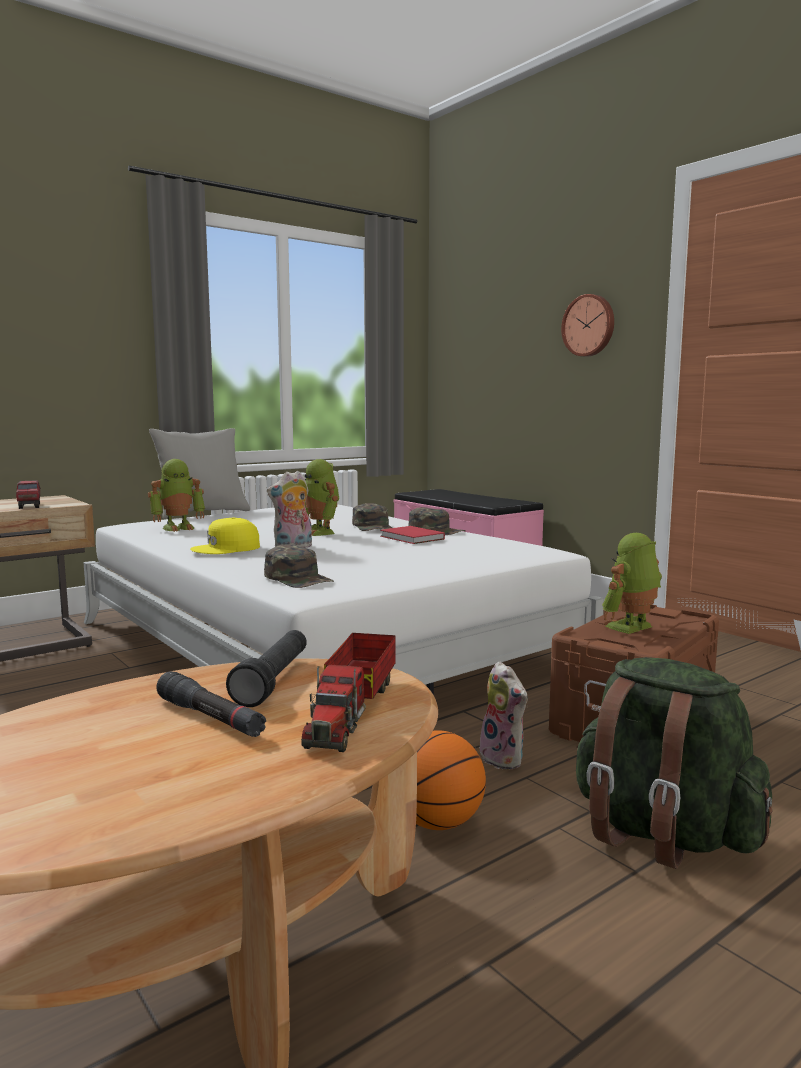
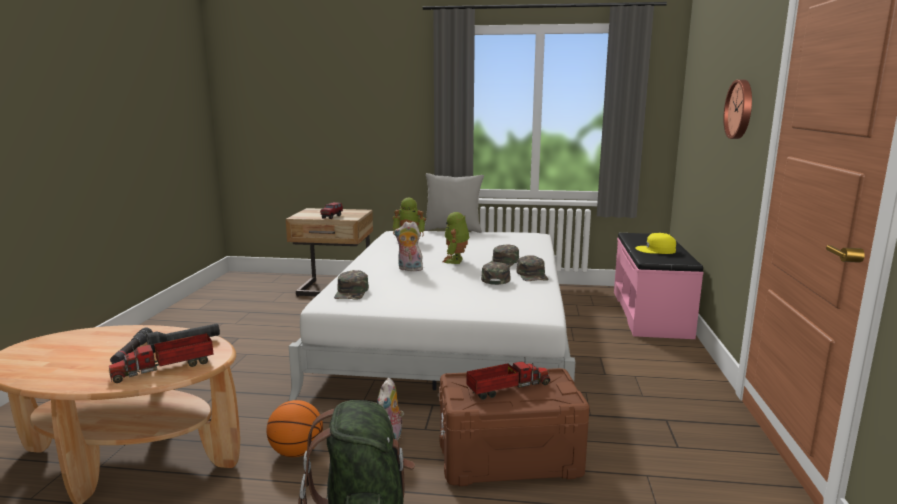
camera: 45 degrees right, 5 degrees up
(226, 548) = (381, 262): yellow cap -> yellow cap (656, 250)
(412, 538) = (495, 278): red book -> green cap
(631, 628) = (506, 389): toy robot -> toy truck

